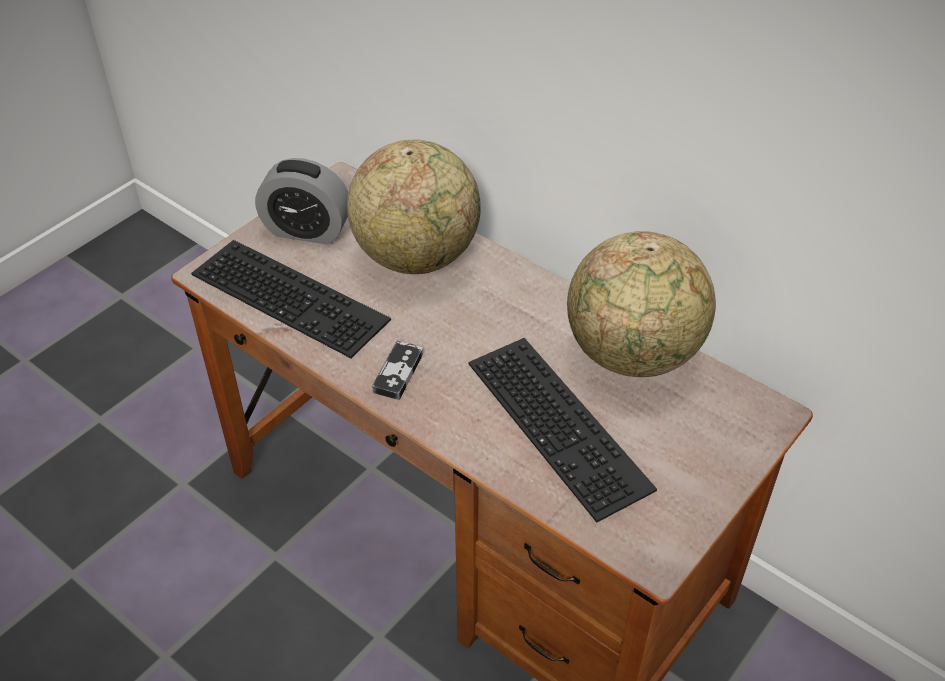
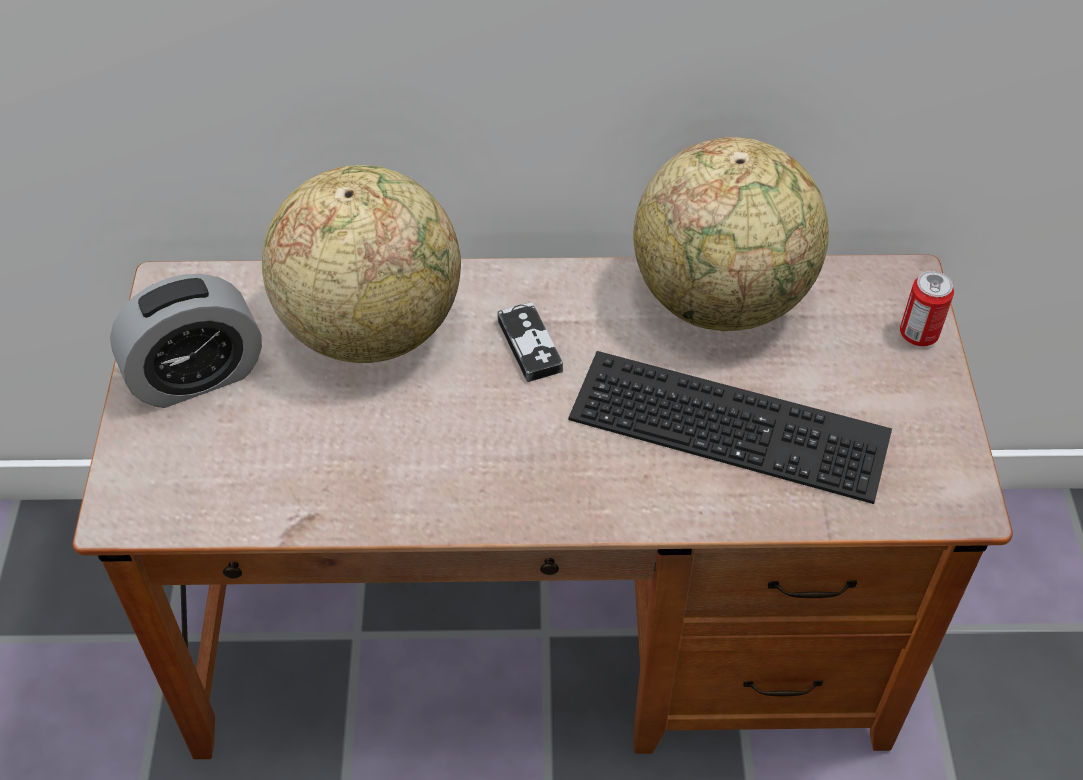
camera: 40 degrees left, 5 degrees up
(293, 295) = (272, 469): keyboard -> none
(398, 373) = (503, 481): game controller -> game controller (529, 345)
(742, 449) = (918, 334): none -> can

